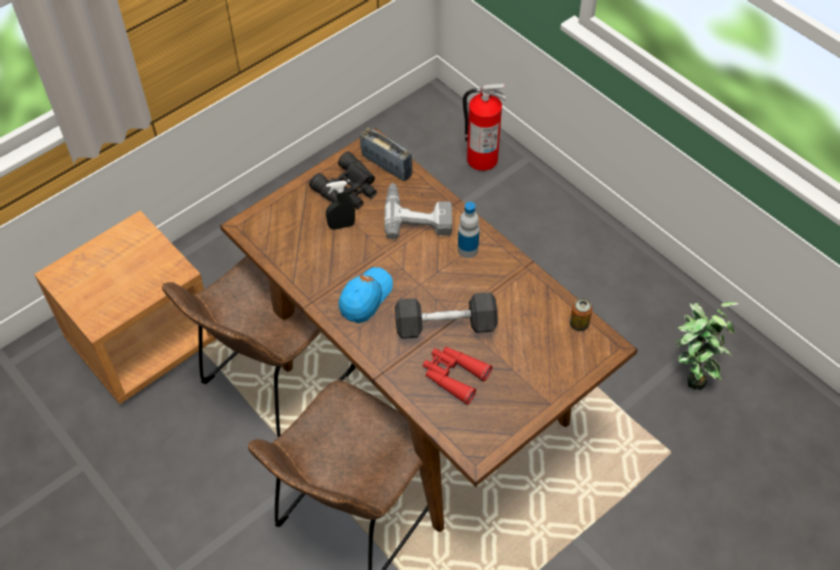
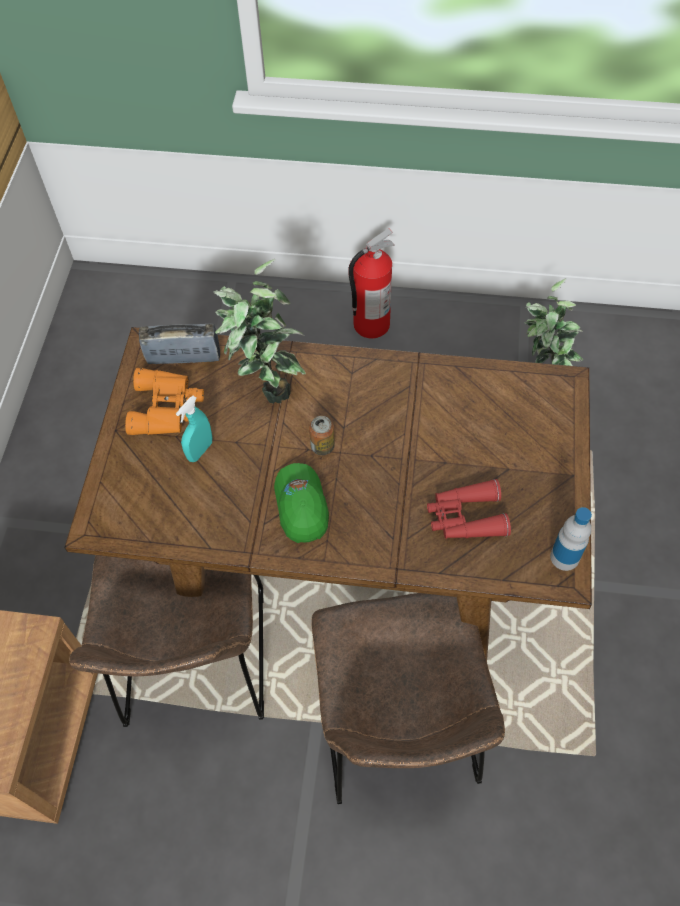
camera: 40 degrees left, 5 degrees up
(341, 225) = (200, 450): black spray bottle -> turquoise spray bottle
(348, 189) = (168, 408): black binoculars -> orange binoculars
(365, 298) = (301, 506): blue cap -> green cap
(418, 215) = (266, 385): power drill -> potted plant
(445, 326) = (407, 474): grey dumbbell -> none
(468, 249) = (349, 384): bottle -> bottle (564, 557)
(481, 159) = (190, 308): fire extinguisher -> fire extinguisher (370, 324)
(579, 324) = (519, 381): can -> can (322, 446)

